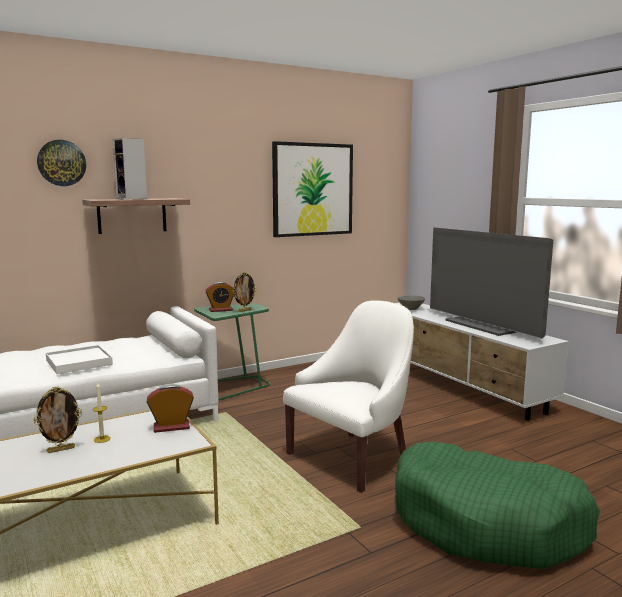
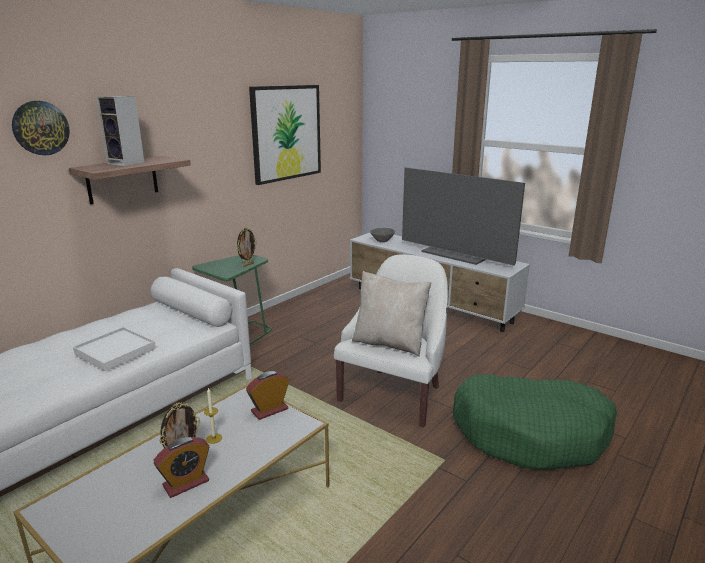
camera: 20 degrees left, 10 degrees up
(220, 310) = (223, 267): alarm clock -> alarm clock (186, 483)
(339, 391) = (390, 343): none -> beige pillow

